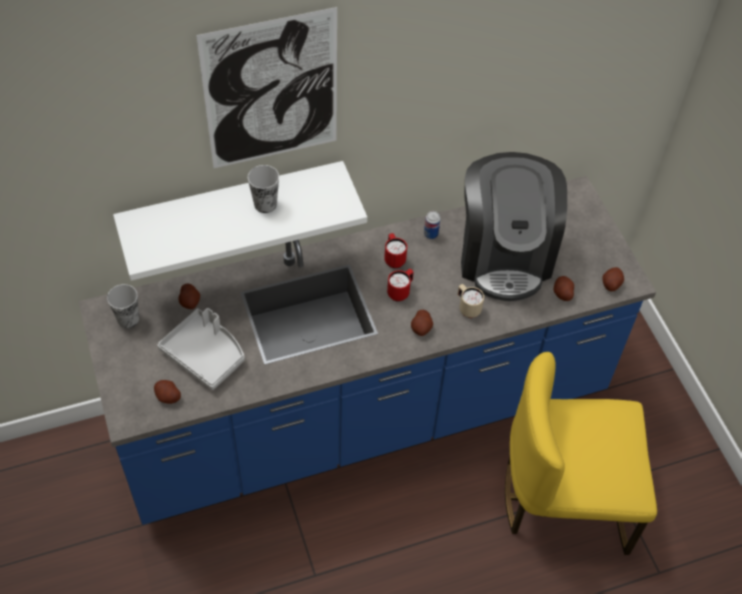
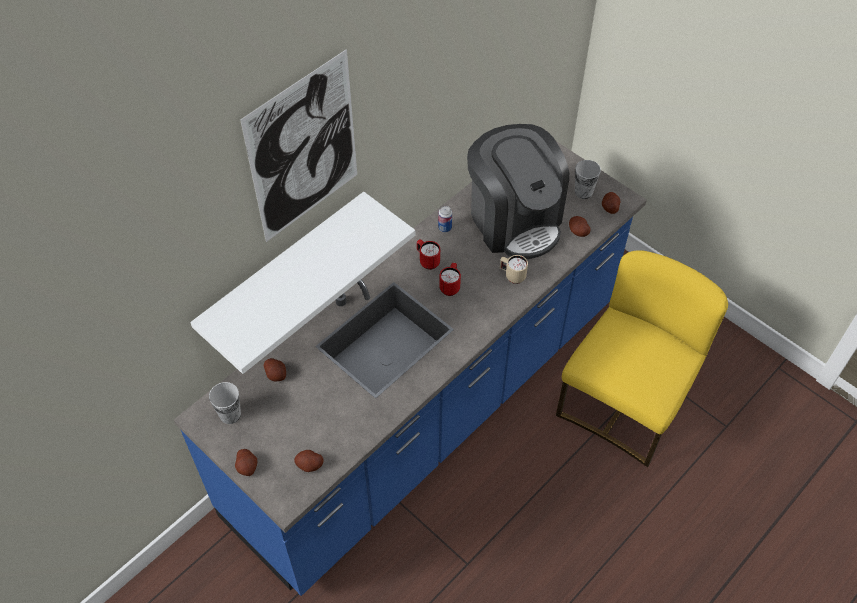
camera: 25 degrees left, 0 degrees up
(205, 354) = (319, 413): grey tray -> none
(265, 204) = (322, 256): cup -> cup (583, 192)
(421, 328) = (486, 308): potato -> potato (247, 466)
(565, 498) = (625, 403): yellow chair -> yellow chair turned 150 degrees clockwise

